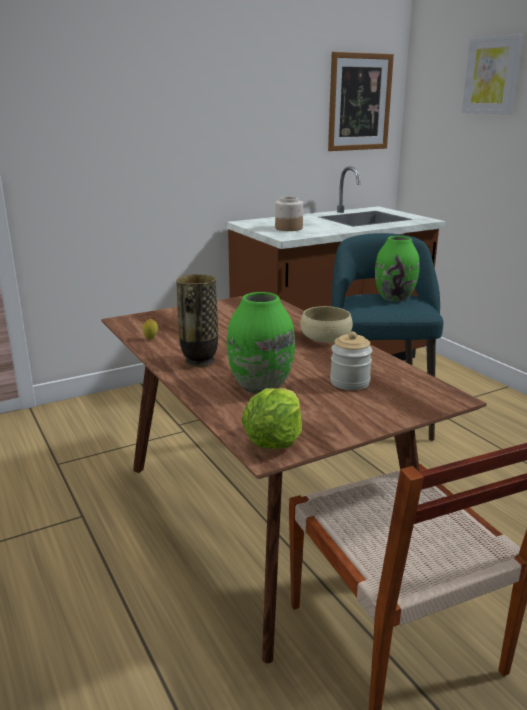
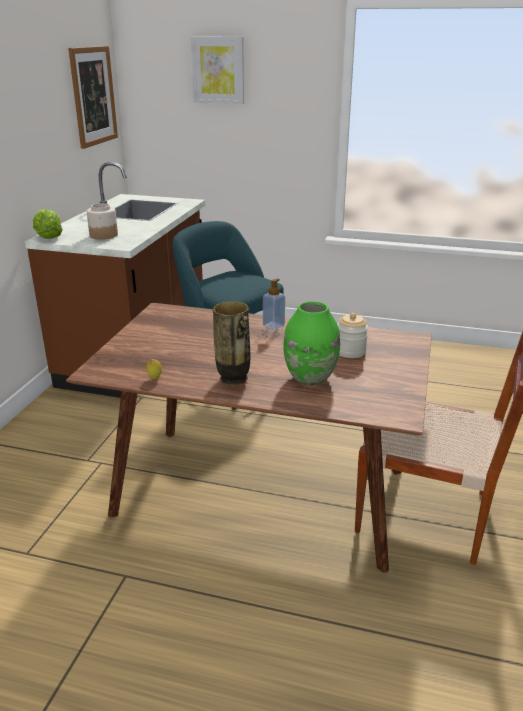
camera: 45 degrees left, 5 degrees up
(274, 441) = (390, 408): lettuce -> lettuce (48, 237)
(325, 338) = (273, 326): beige bowl -> soap dispenser
(394, 297) = (231, 277): green vase -> none

